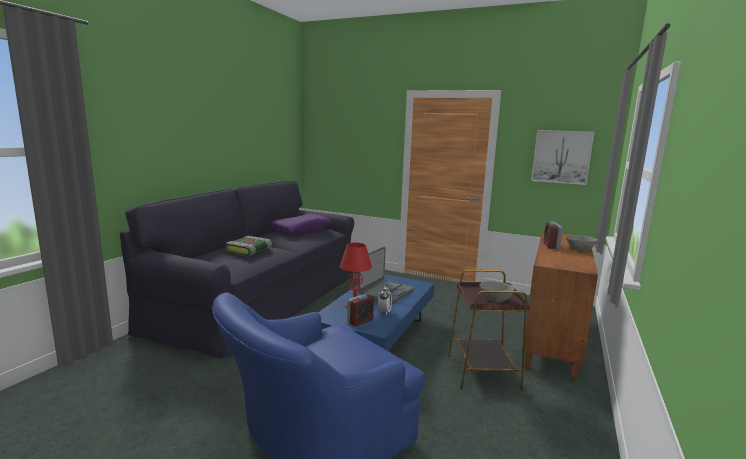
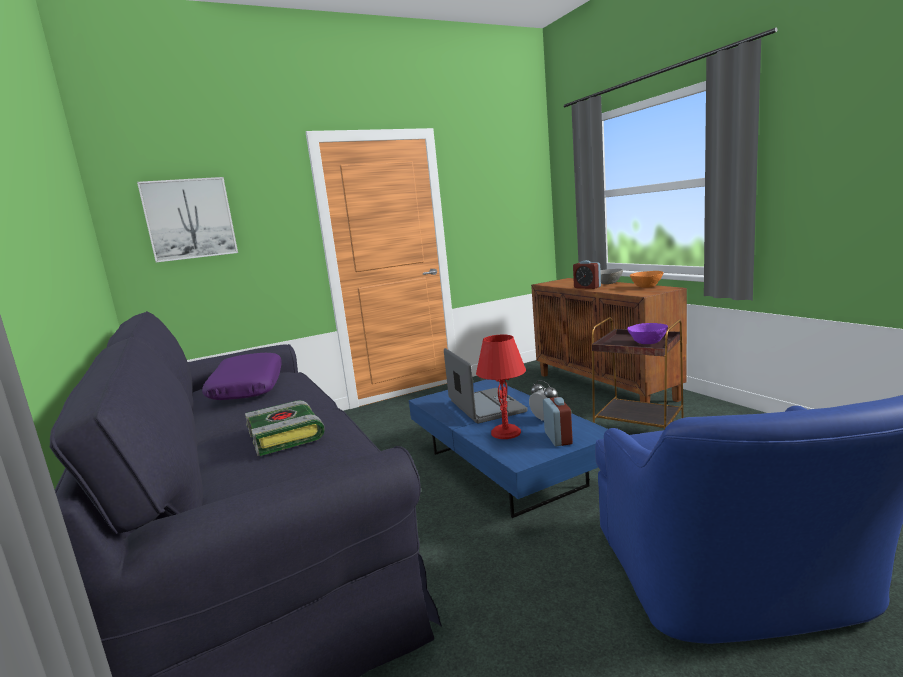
camera: 50 degrees left, 0 degrees up
(495, 299) = (647, 342): grey bowl -> purple bowl
(561, 157) = (506, 203): picture -> picture (190, 219)
(581, 261) = (646, 286): none -> orange bowl

